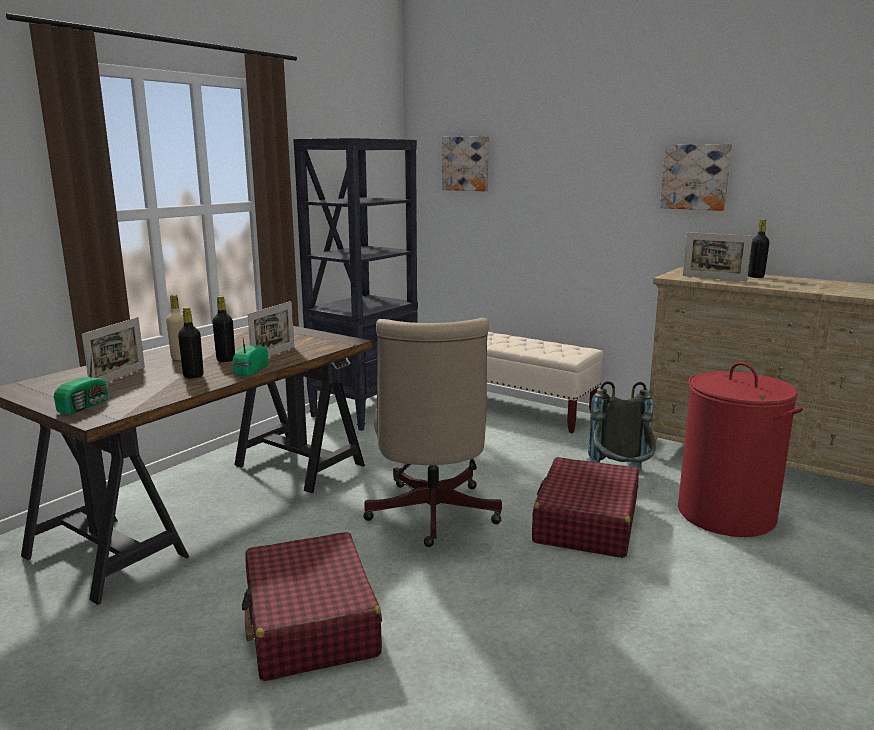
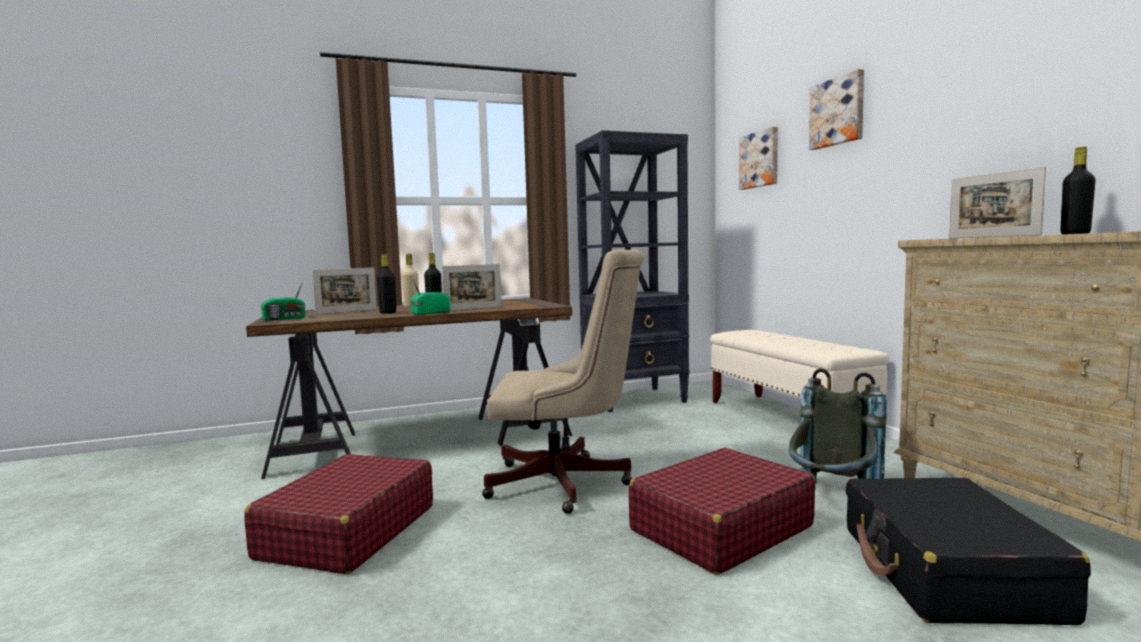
camera: 35 degrees right, 10 degrees down
(431, 517) = (566, 483): beige office chair -> beige office chair turned 120 degrees counterclockwise
(696, 177) = (995, 116): picture -> picture (838, 112)
(726, 514) = (947, 572): red laundry basket -> black suitcase

